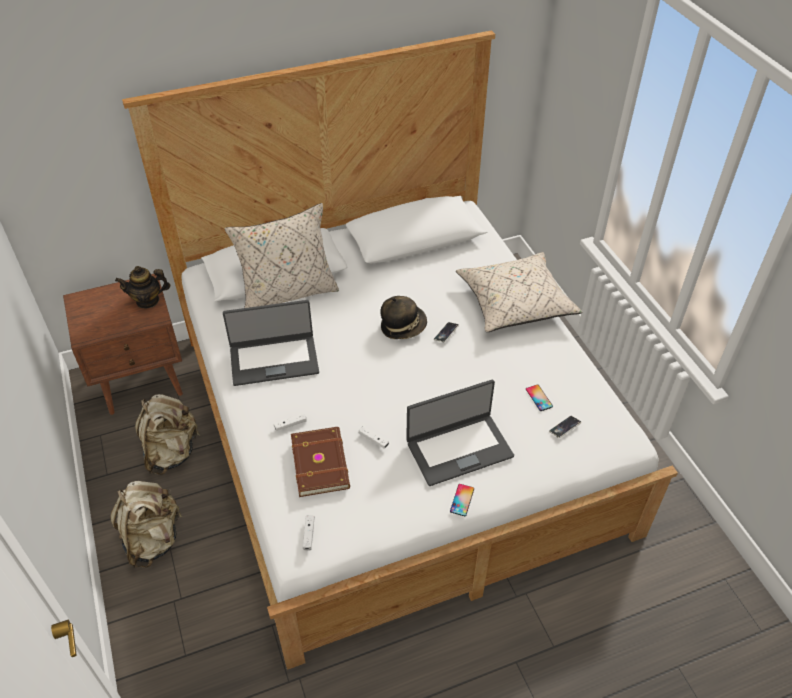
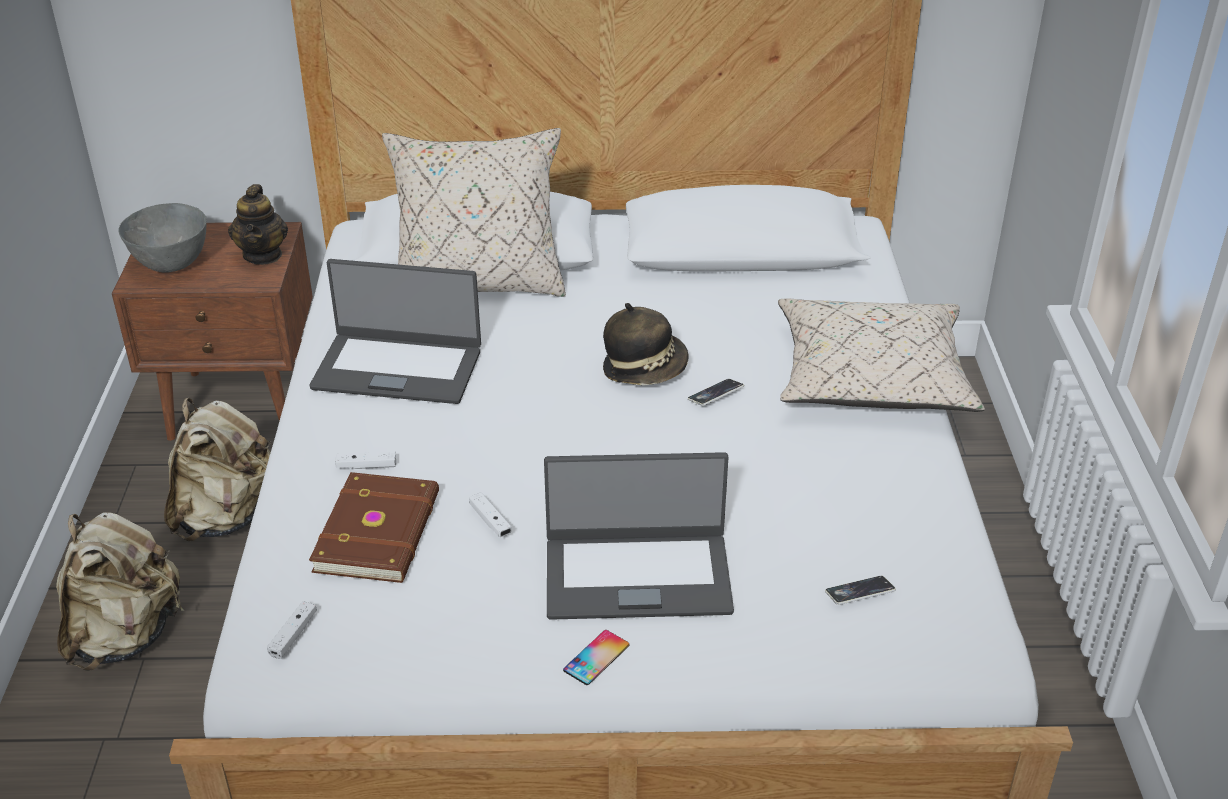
camera: 20 degrees right, 10 degrees down
(97, 320) = (172, 264): none -> grey bowl
(148, 300) = (263, 255): teapot -> teapot turned 105 degrees counterclockwise
(539, 398) = (835, 533): phone -> none

